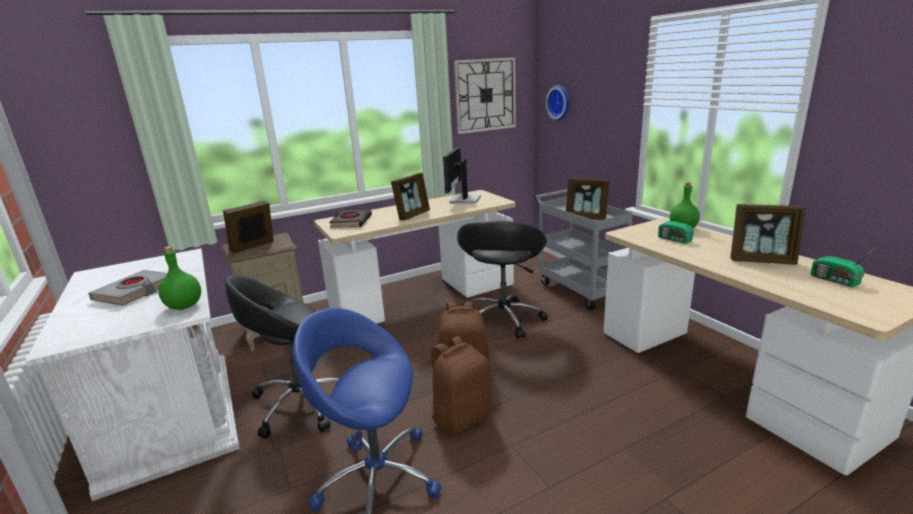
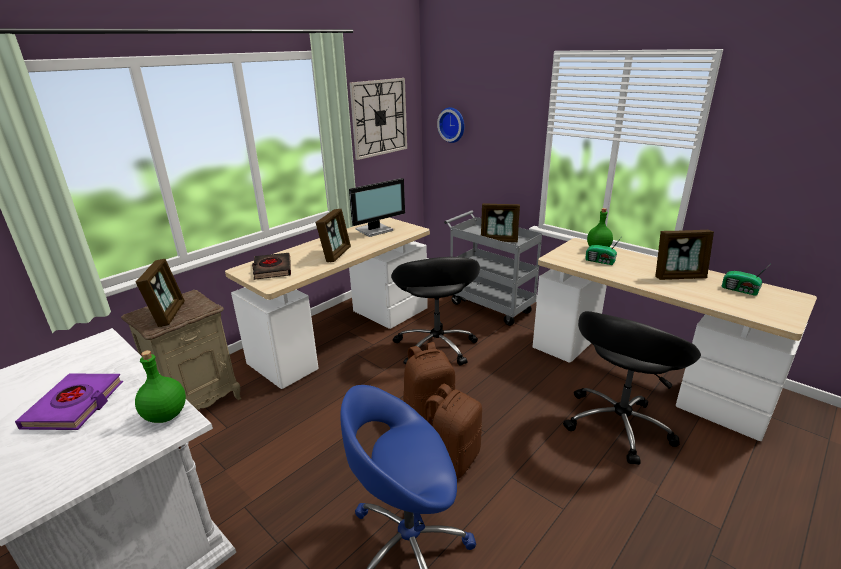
camera: 20 degrees left, 5 degrees up
(135, 292) = (75, 405): grey book -> purple book
(253, 247) = (168, 314): picture frame -> picture frame turned 150 degrees clockwise
(298, 404) = (275, 483): black office chair -> black office chair (616, 427)
(463, 200) = (375, 230): monitor -> monitor turned 120 degrees counterclockwise

